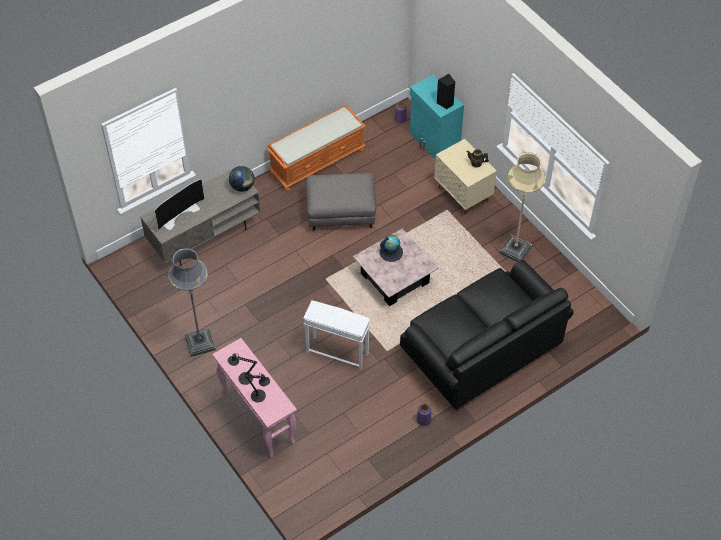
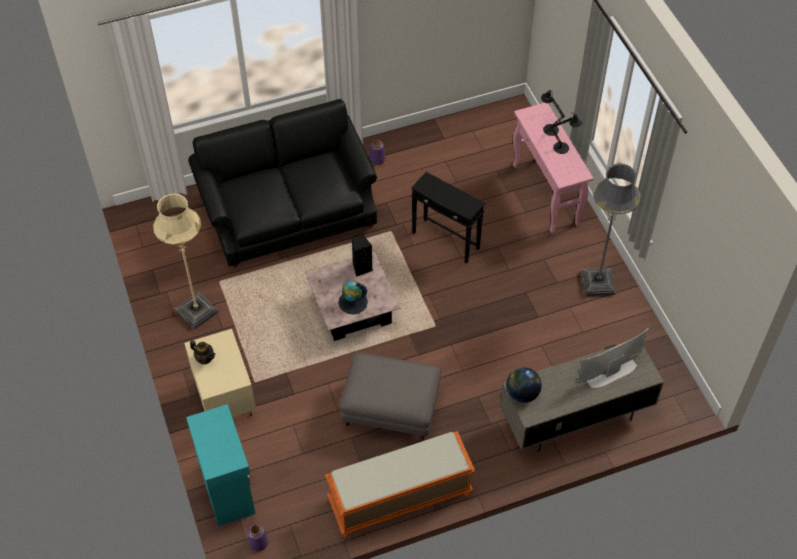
camera: 165 degrees left, 0 degrees up
(337, 352) = (445, 241): white side table -> black side table
(445, 103) = (210, 424): black speaker -> black speaker (361, 268)

